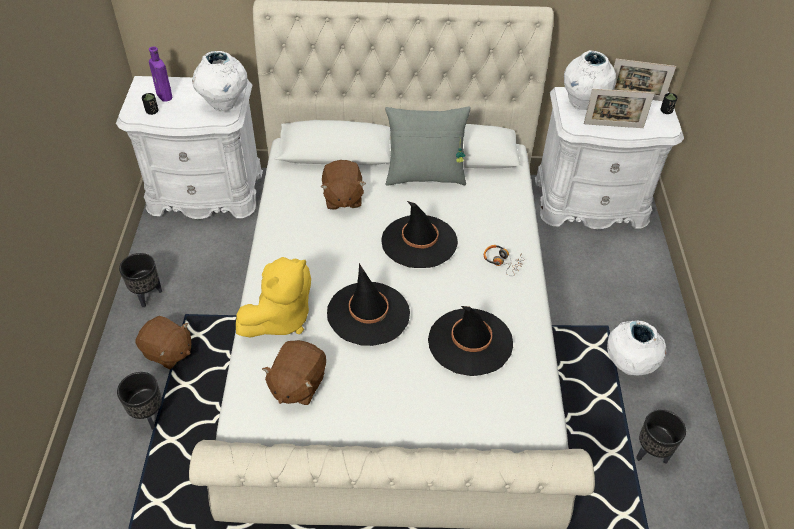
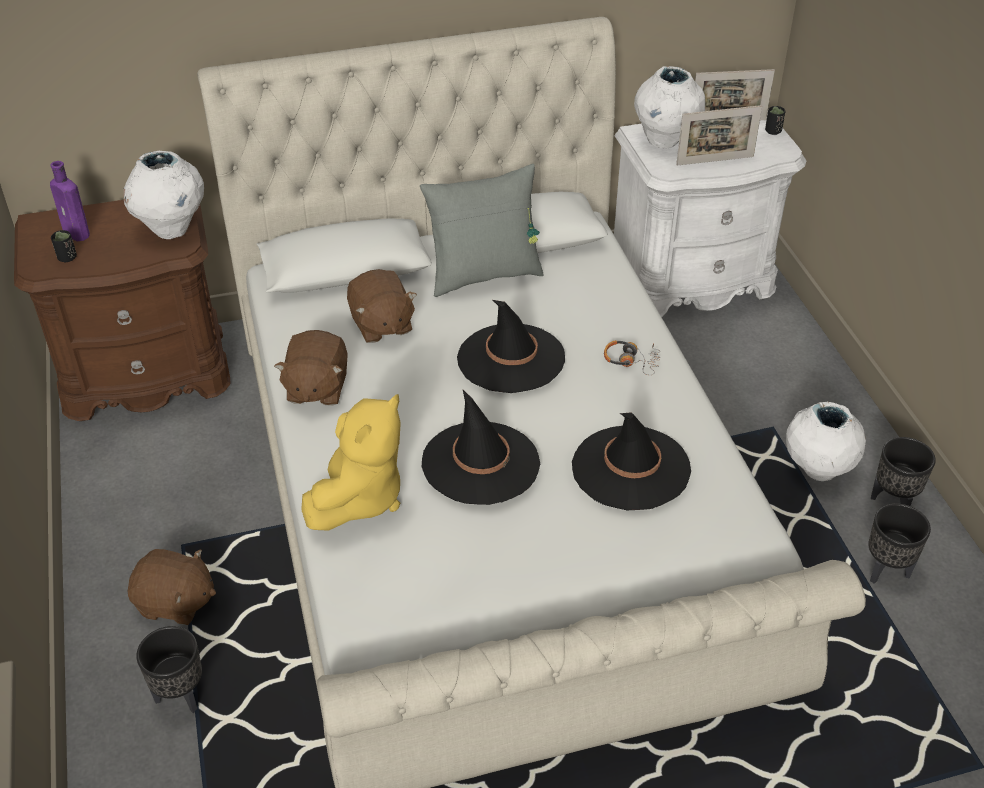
camera: 15 degrees left, 5 degrees down
(148, 295) = (113, 532): black planter -> black planter (893, 501)
(205, 194) = (147, 376): white nightstand -> brown nightstand
(297, 384) = (420, 575): brown plush toy -> brown plush toy (316, 388)

